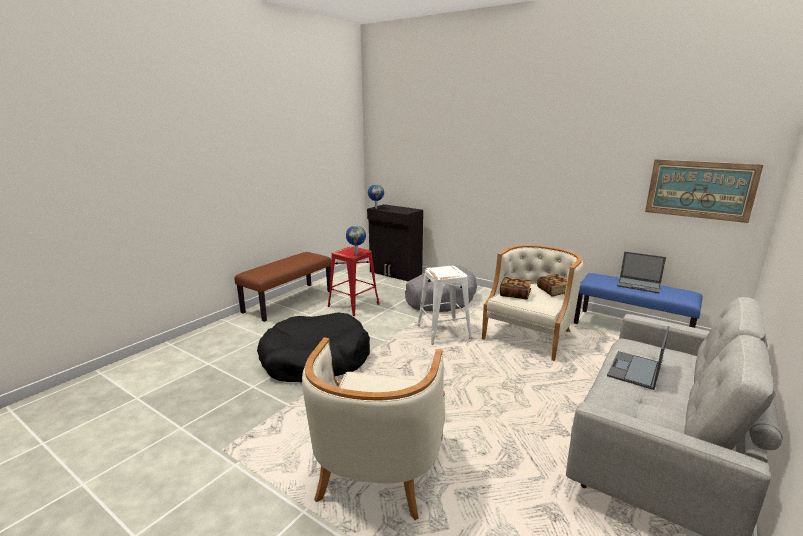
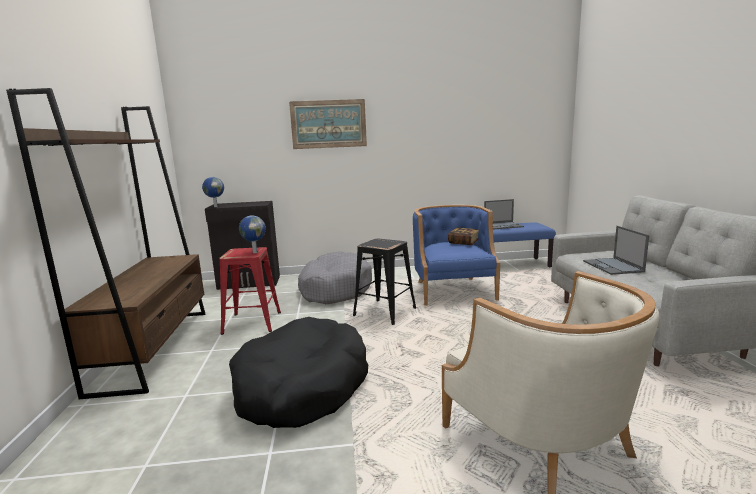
camera: 40 degrees left, 5 degrees down
(288, 301) = (154, 348): brown bench -> brown bookcase
(444, 331) = (385, 312): white stool -> black stool
(515, 294) = (444, 251): book -> none
(530, 335) = (452, 290): beige armchair -> blue armchair
(700, 189) = (524, 142): picture -> picture (328, 124)

